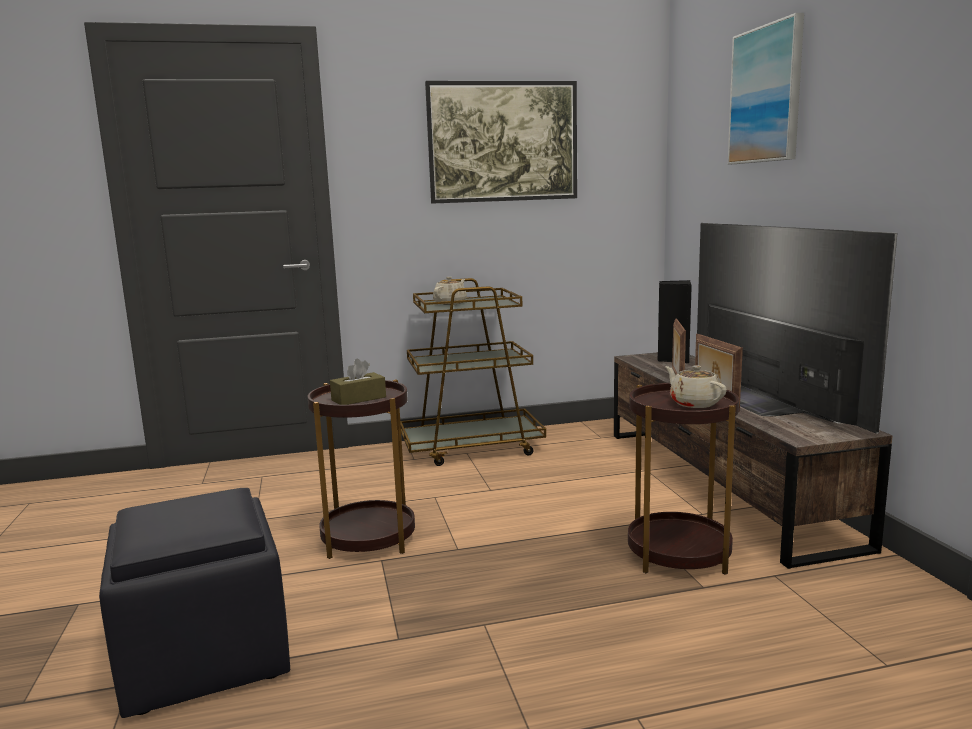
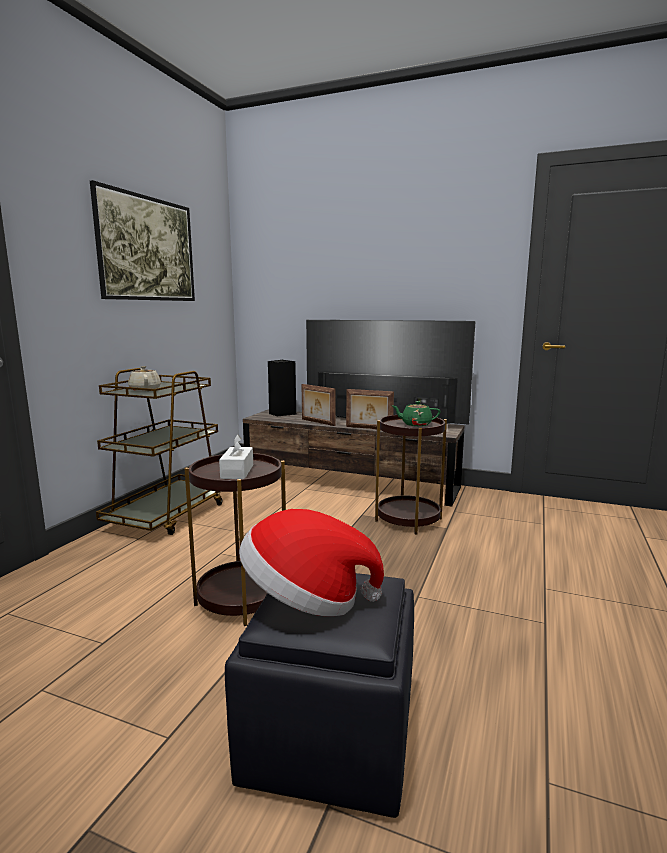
camera: 55 degrees left, 0 degrees up
(175, 507) = (306, 599): none -> hat
(358, 398) = (237, 471): brown tissue box -> white tissue box
(694, 403) = (415, 424): beige teapot -> green teapot
(766, 95) = (343, 241): picture -> none

